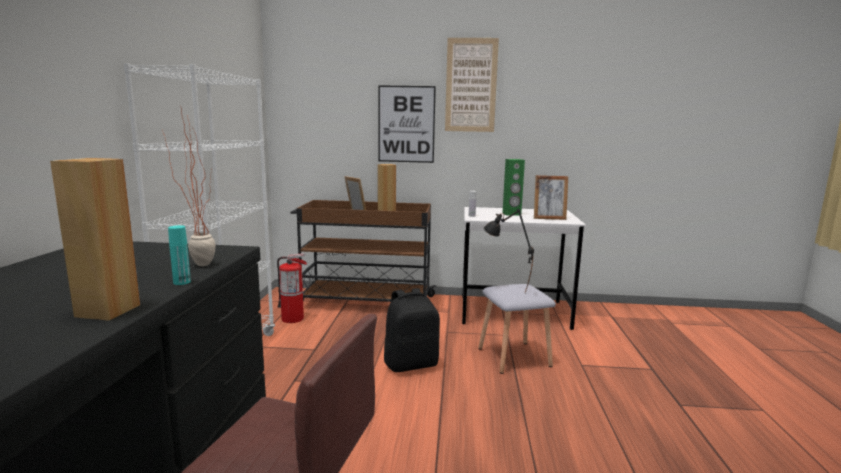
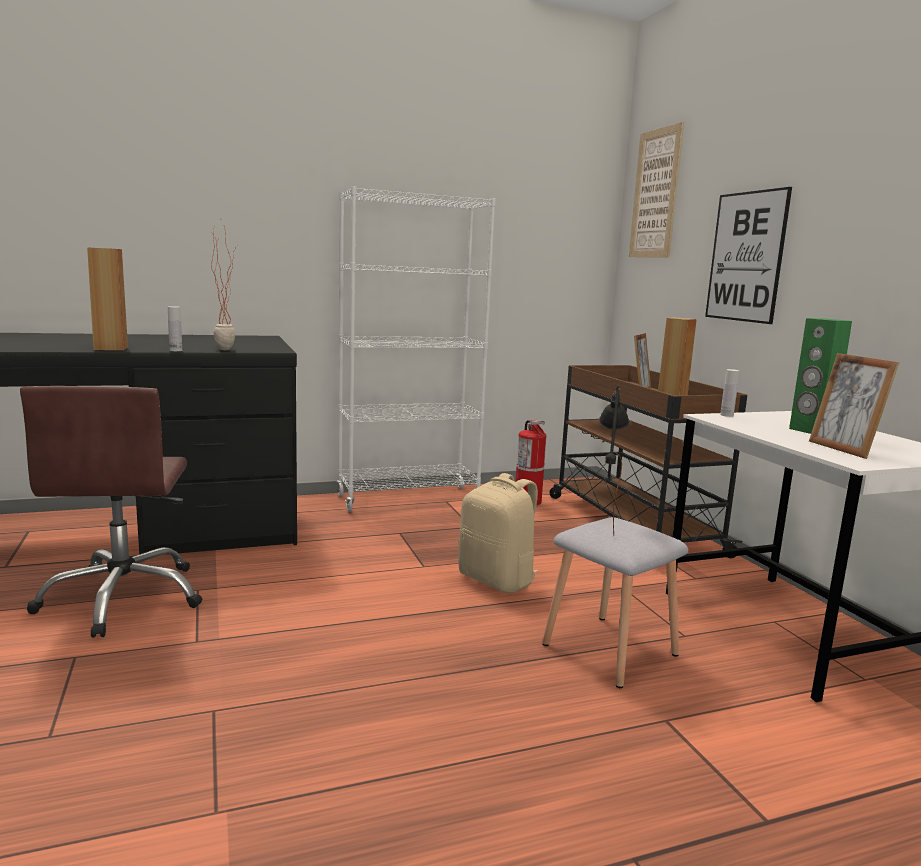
camera: 65 degrees right, 0 degrees up
(182, 282) = (175, 350): turquoise bottle -> white bottle
(411, 364) = (498, 580): black backpack -> beige backpack
(471, 85) = (845, 178): picture -> picture (655, 194)

